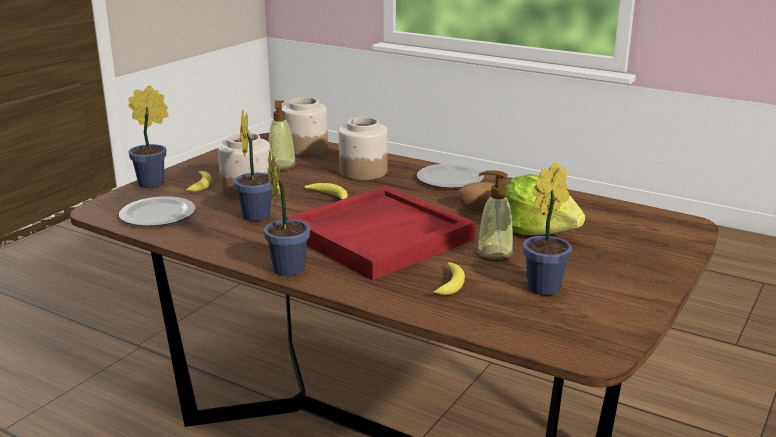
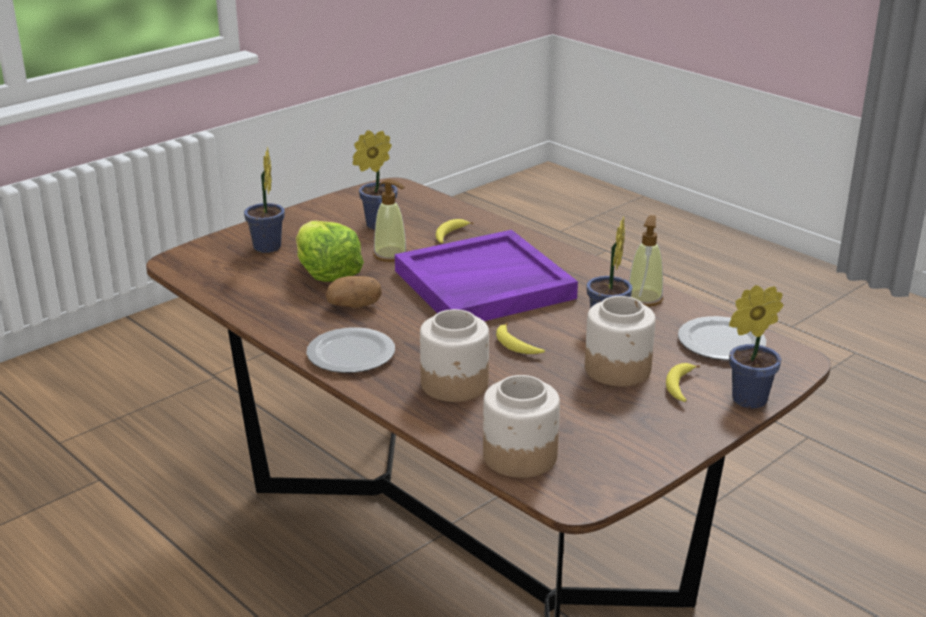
camera: 165 degrees left, 5 degrees up
(281, 166) = (566, 413): soap dispenser -> soap dispenser (644, 298)
(288, 268) = (580, 264): potted plant -> potted plant (267, 249)
(380, 236) = (483, 285): red tray -> purple tray

